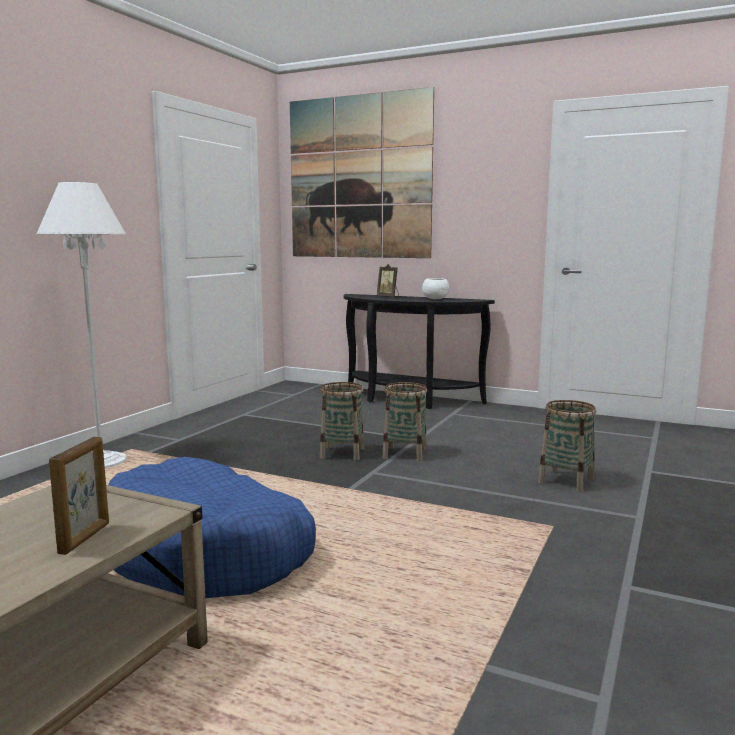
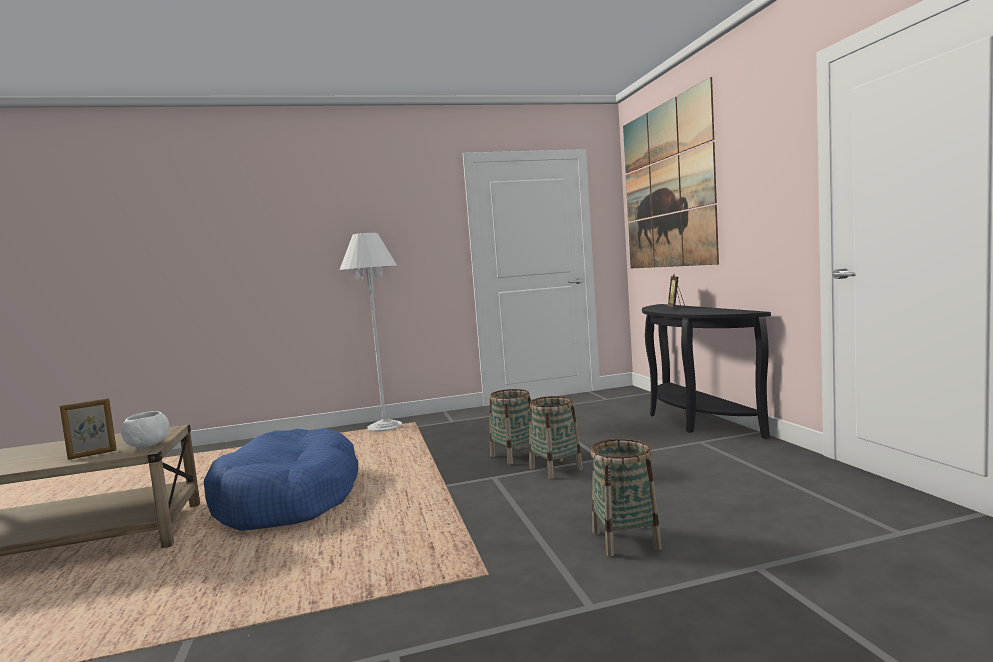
camera: 50 degrees right, 5 degrees down
(435, 299) = (706, 310): white bowl -> white bowl (148, 445)

